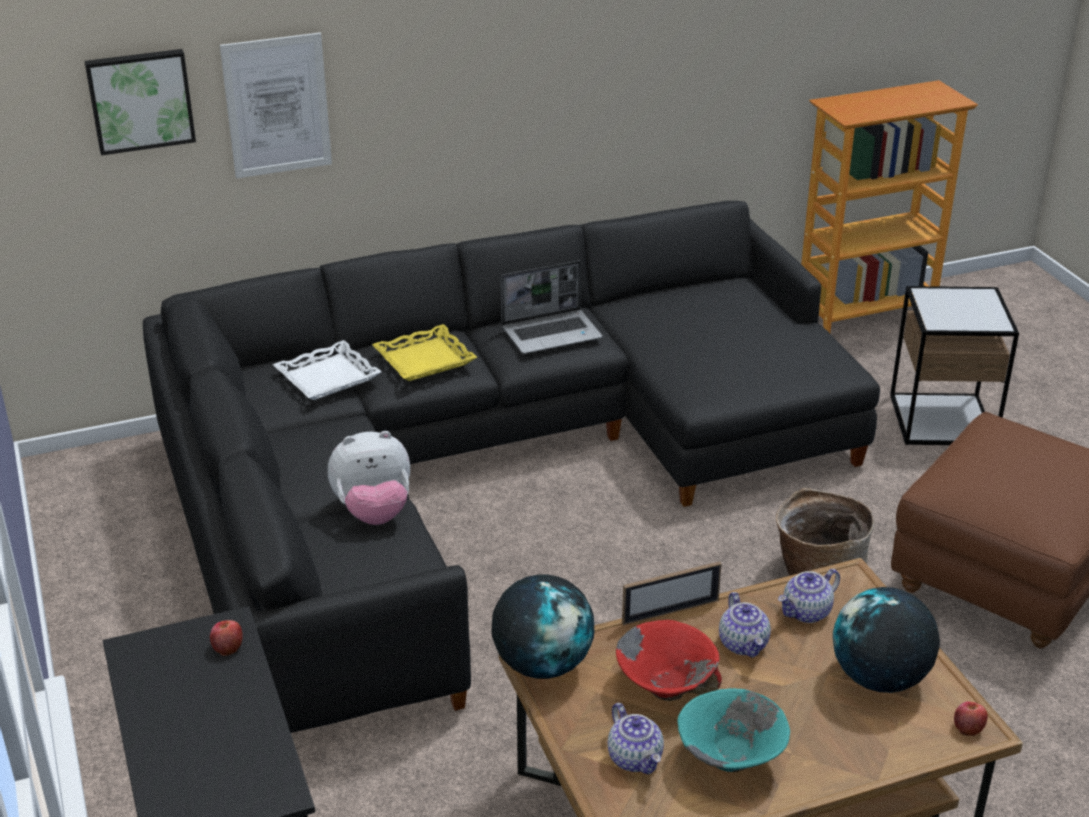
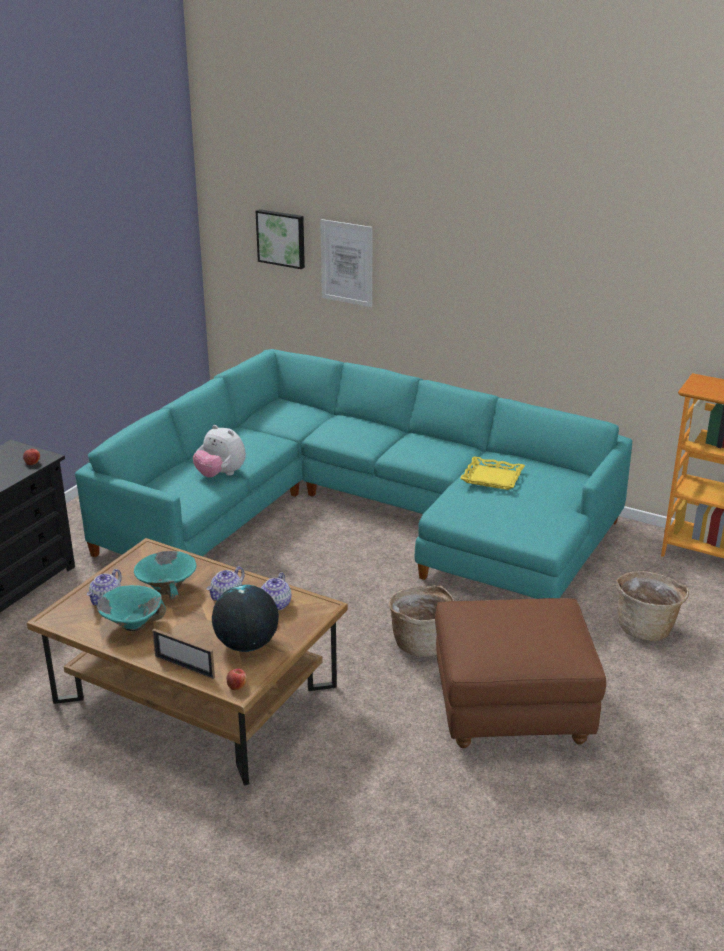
camera: 50 degrees right, 5 degrees down
(327, 377) = (305, 418): white tray -> none
(425, 360) = (354, 432): yellow tray -> yellow tray (492, 478)
(484, 473) = (361, 513): black sofa -> turquoise sofa
(543, 664) = (147, 551): globe -> none
(552, 333) = (433, 450): laptop -> none
(666, 687) = (167, 588): red bowl -> turquoise bowl
(670, 611) = (227, 567): picture frame -> picture frame (184, 667)
(806, 612) = (276, 605): teapot -> teapot turned 90 degrees counterclockwise
(942, 419) = (646, 627): side table -> basket

